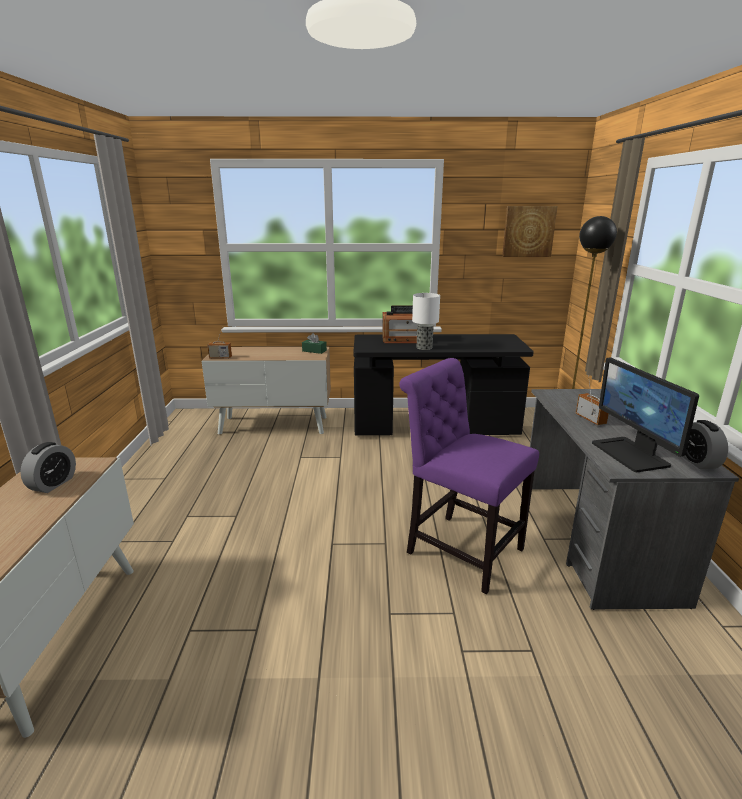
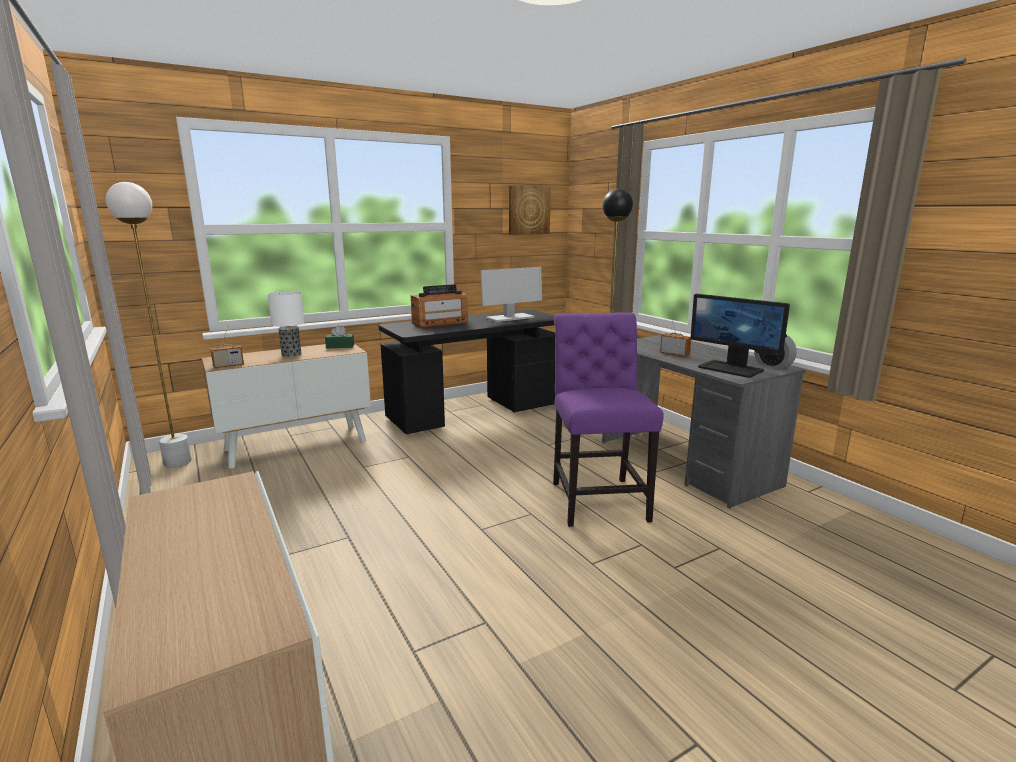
camera: 30 degrees left, 5 degrees down
(53, 484) = (208, 512): alarm clock -> none
(194, 421) = (177, 462): none -> white floor lamp
(424, 348) = (468, 326): table lamp -> table lamp (291, 355)
(459, 548) = (597, 498): purple chair -> purple chair turned 75 degrees clockwise
(477, 343) = (510, 318): none -> monitor

